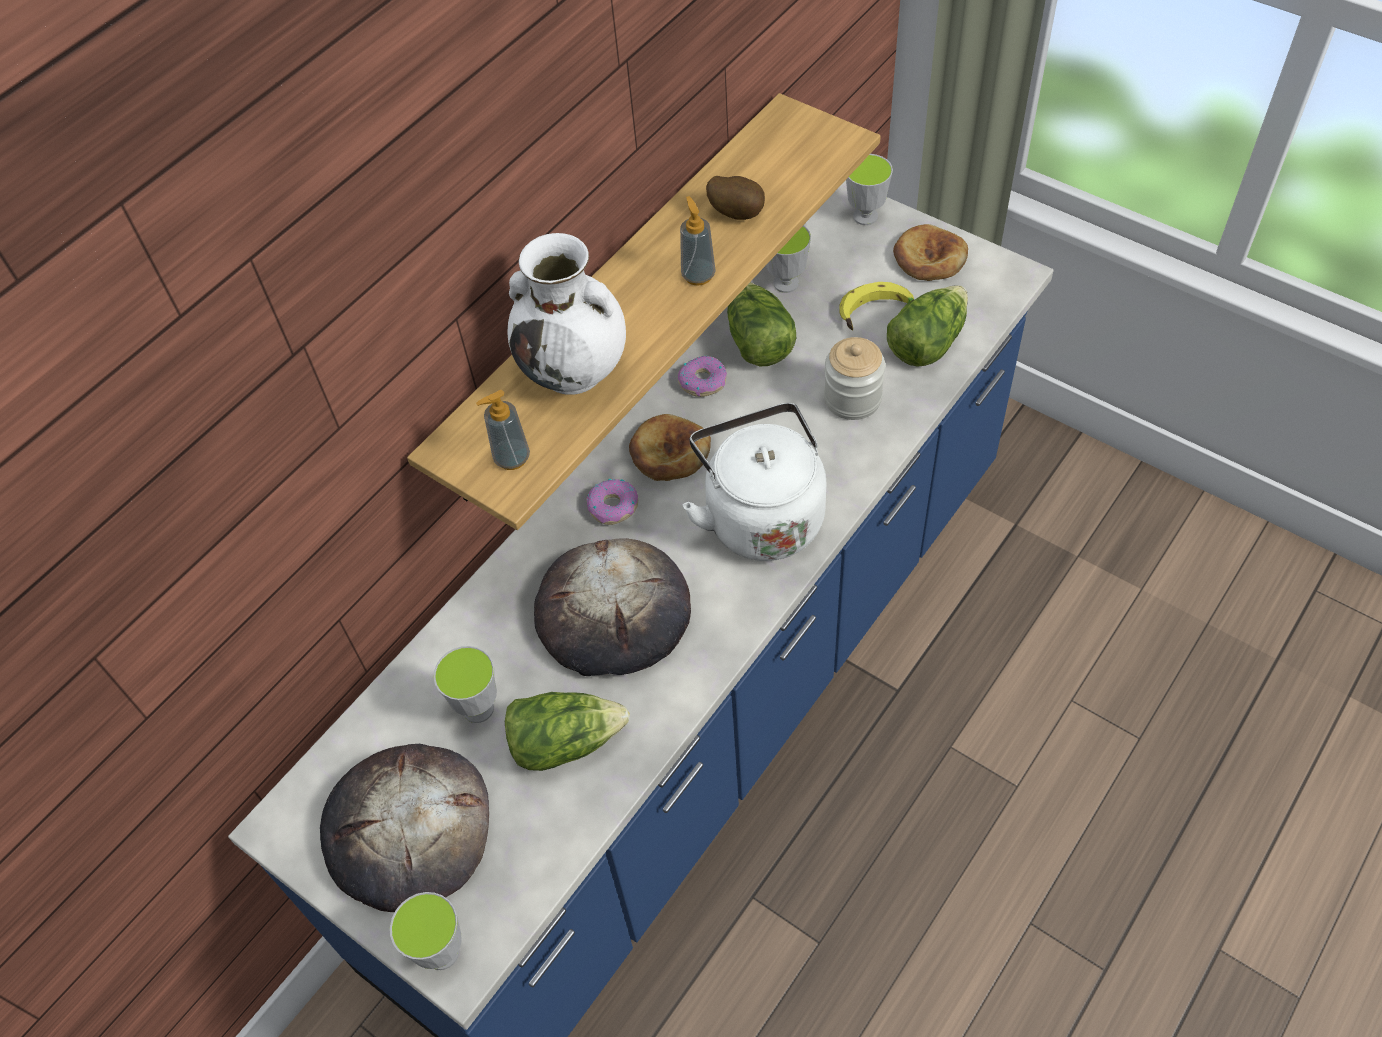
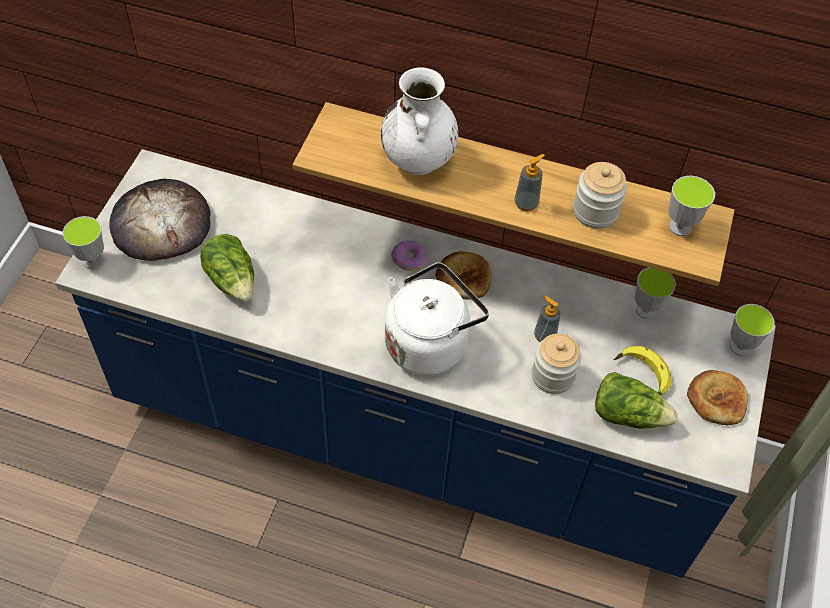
camera: 65 degrees right, 0 degrees up
(478, 708) = (244, 232): cup -> cup (680, 227)
(512, 458) = (339, 149): soap dispenser -> soap dispenser (544, 336)
(613, 613) = (328, 280): bread -> none
(702, 381) = (532, 281): donut -> none
(737, 213) = (595, 211): potato -> jar
(757, 341) = (582, 305): lettuce -> none

